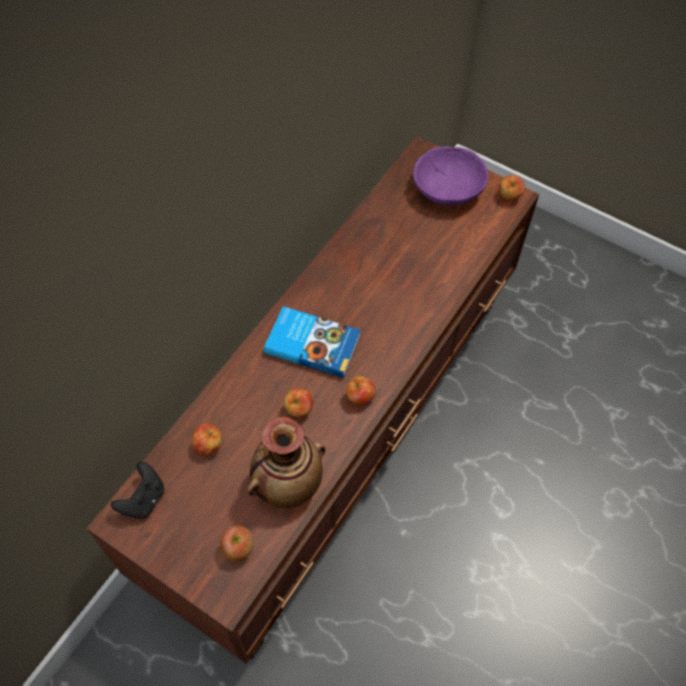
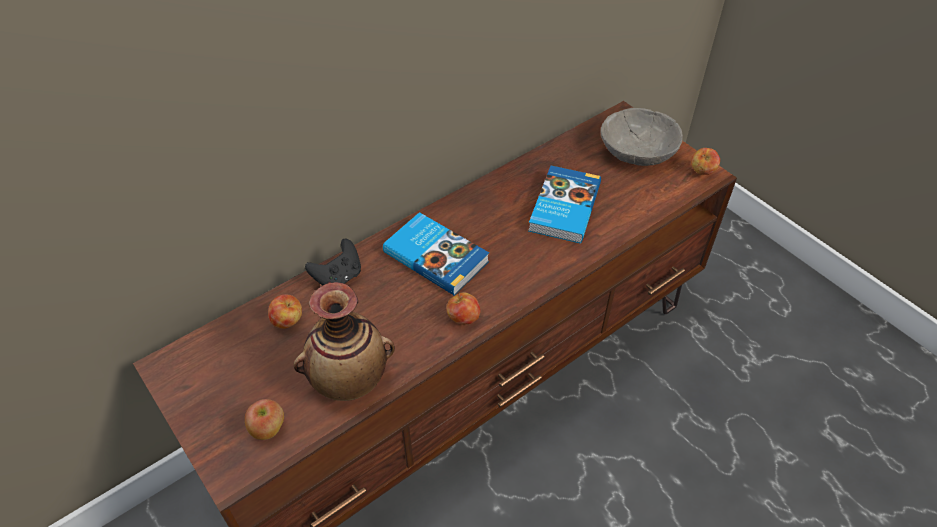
camera: 20 degrees right, 10 degrees down
(143, 499) = (200, 352): black game controller -> black game controller (338, 277)
(299, 409) = (394, 312): apple -> none
(403, 264) = (562, 208): none -> book
(448, 188) = (638, 152): purple bowl -> grey bowl

